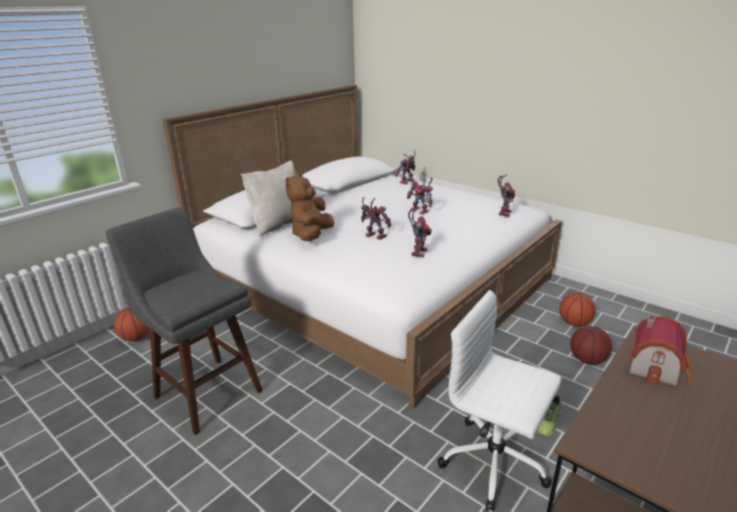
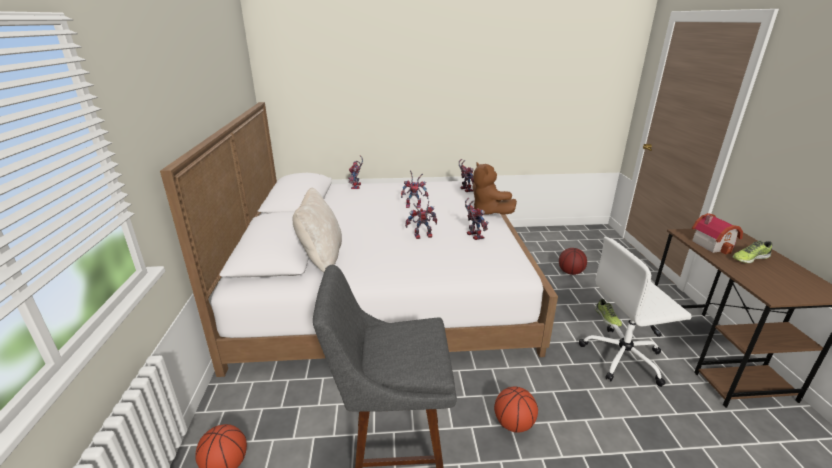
camera: 45 degrees left, 0 degrees up
(311, 235) = (374, 255): brown plush toy -> brown plush toy (488, 212)
(574, 323) = (534, 254): basketball -> basketball (513, 424)
(675, 405) = (749, 258): none -> shoe

